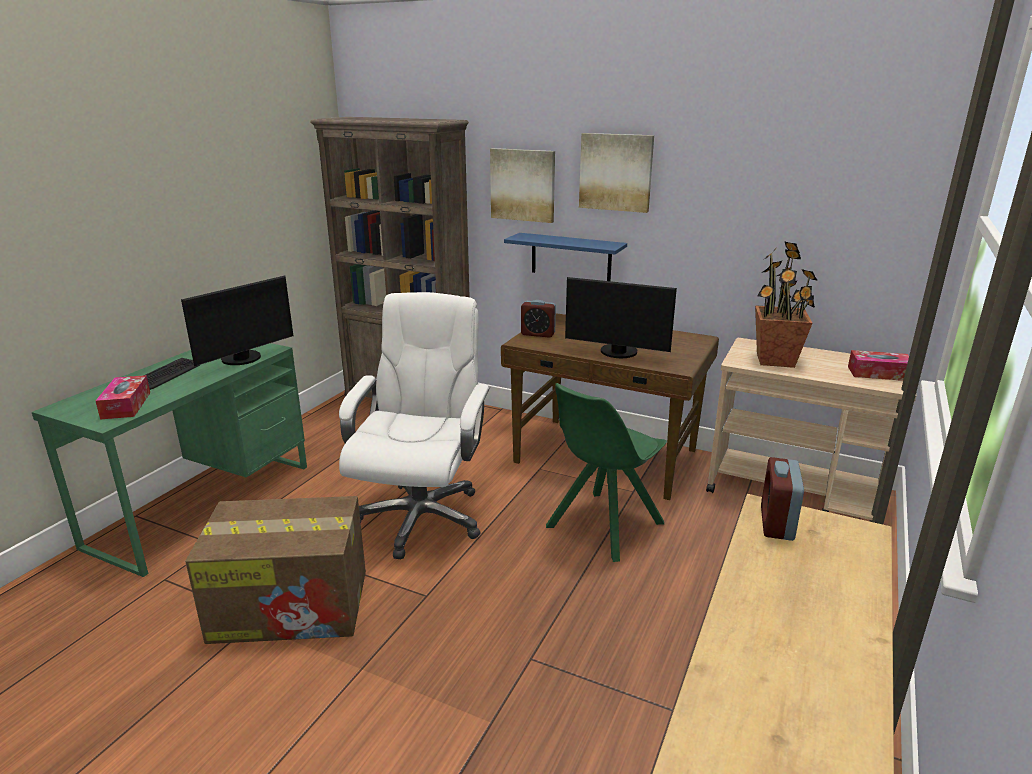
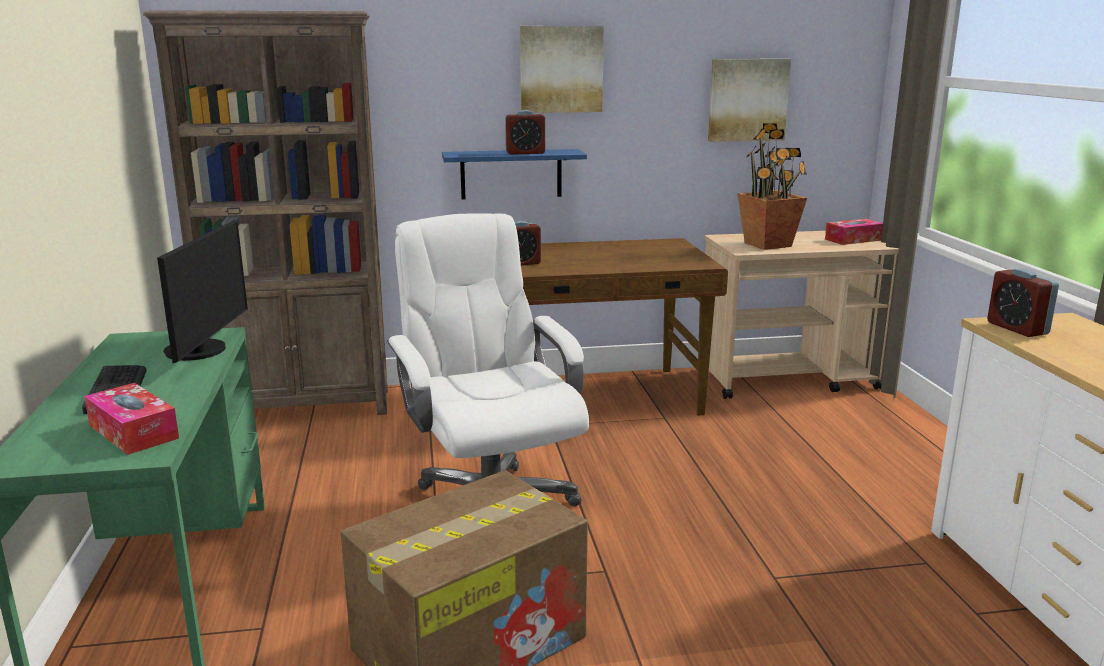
camera: 35 degrees left, 5 degrees down
(523, 185) = (444, 92): picture -> picture (747, 100)
(571, 242) = (525, 153): none -> alarm clock
(602, 526) = (679, 453): green chair -> none
(618, 353) = (629, 264): monitor -> none

